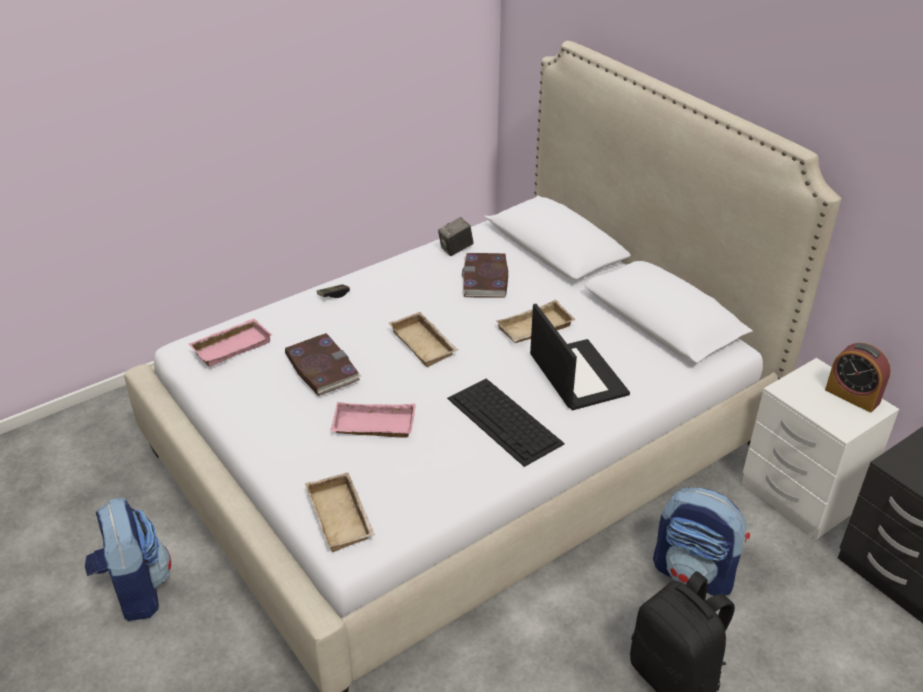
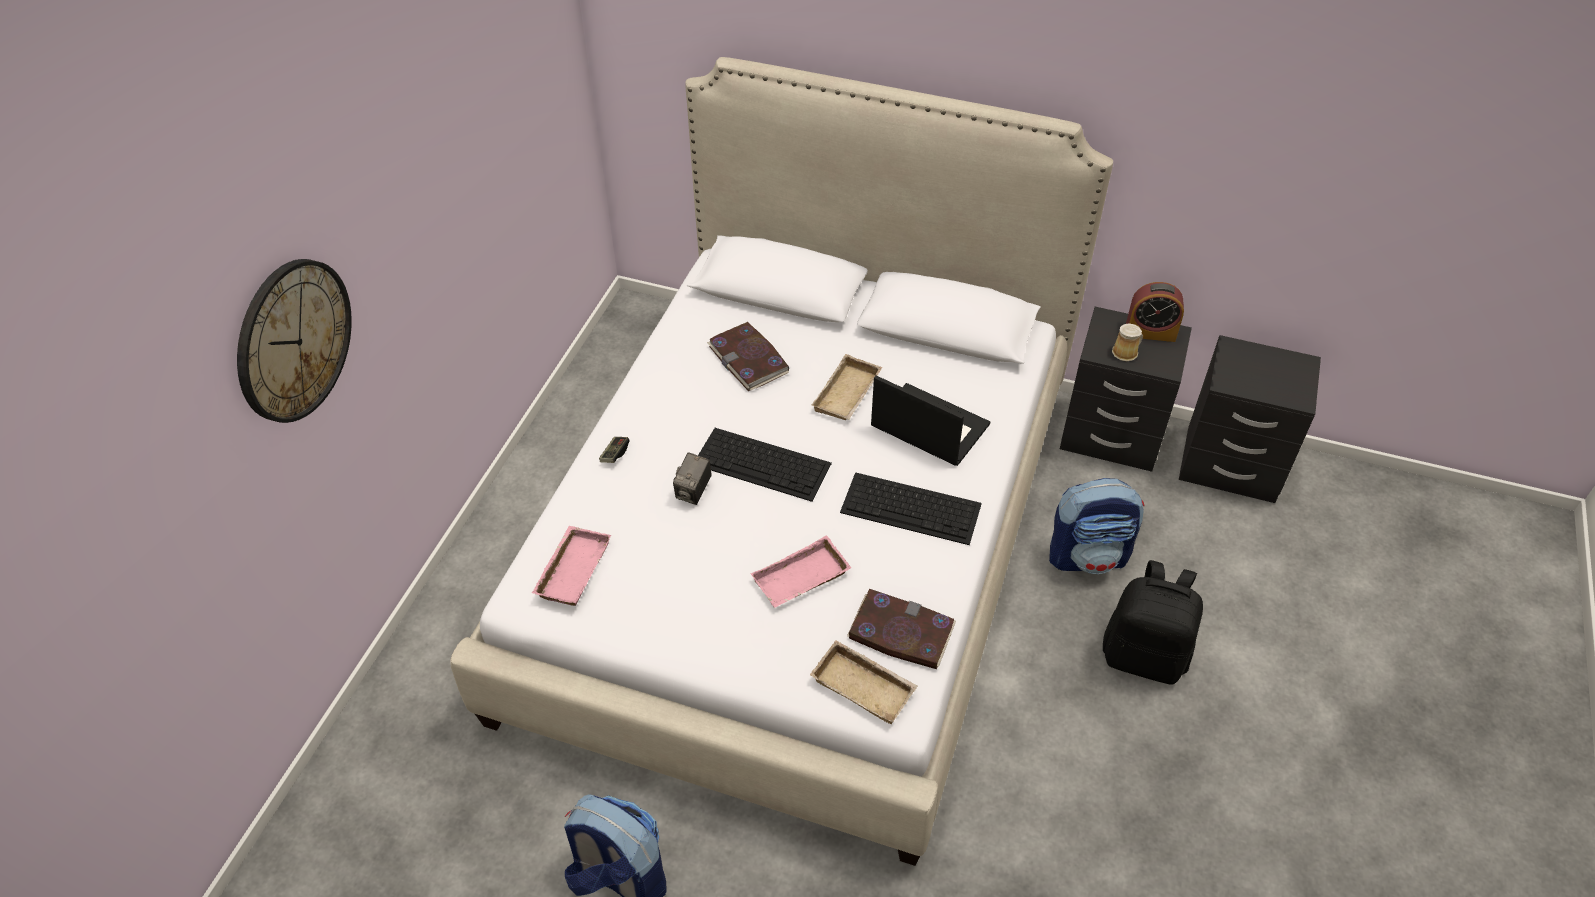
camera: 35 degrees left, 10 degrees up
(111, 90) = (293, 340): none -> wall clock
(321, 367) = (692, 544): book -> book (900, 632)
(425, 344) = (763, 464): beige tray -> keyboard
(456, 249) = (686, 338): camera -> camera (693, 491)
(801, 495) = (1111, 435): white nightstand -> black nightstand
(813, 400) = (1126, 352): none -> mug

